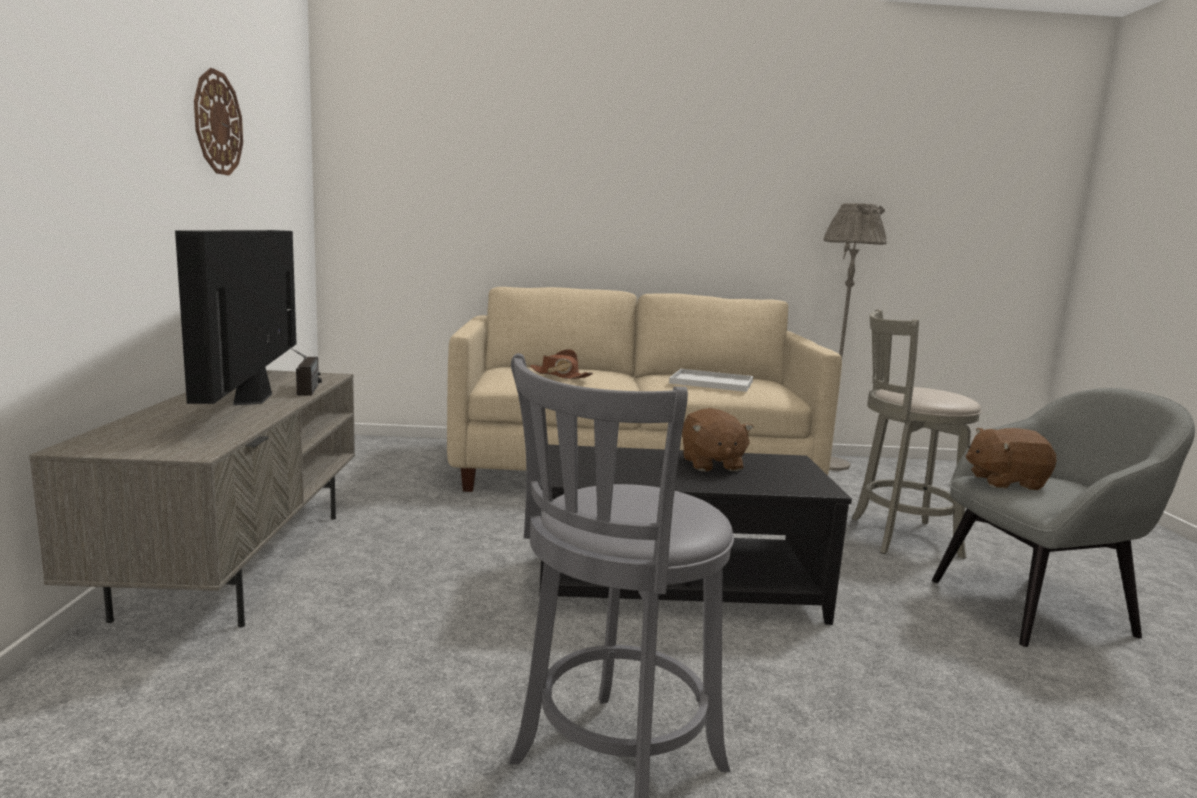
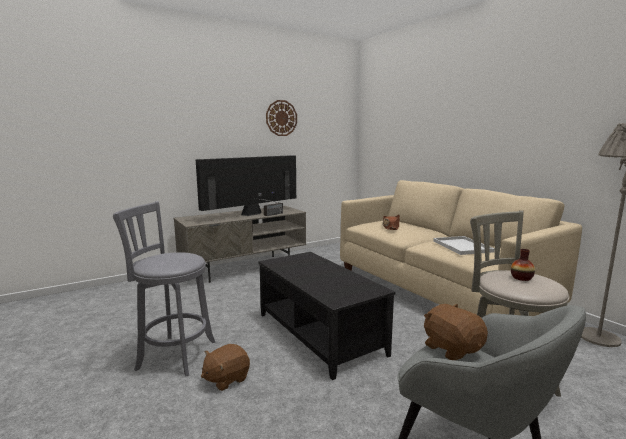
camera: 60 degrees right, 0 degrees up
(711, 464) = (334, 277): brown plush toy -> brown plush toy (226, 379)
(922, 391) = (521, 278): none -> vase

